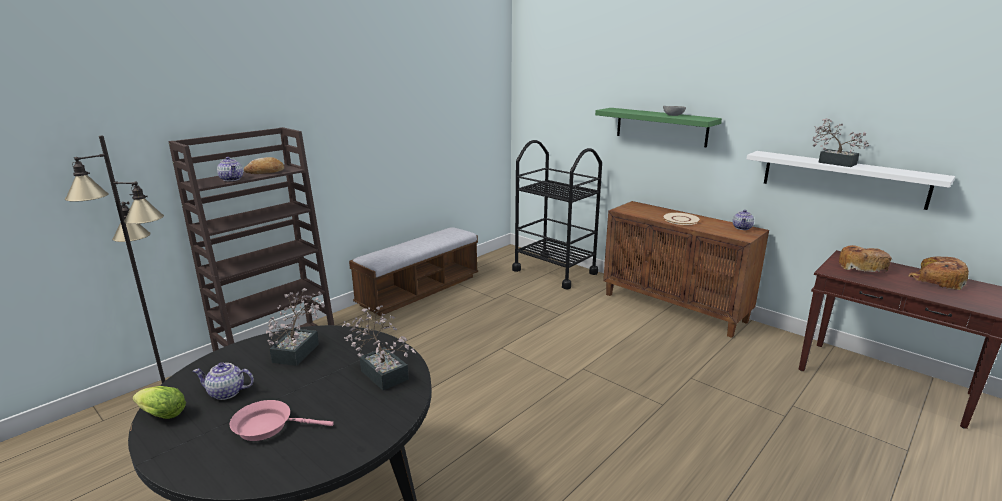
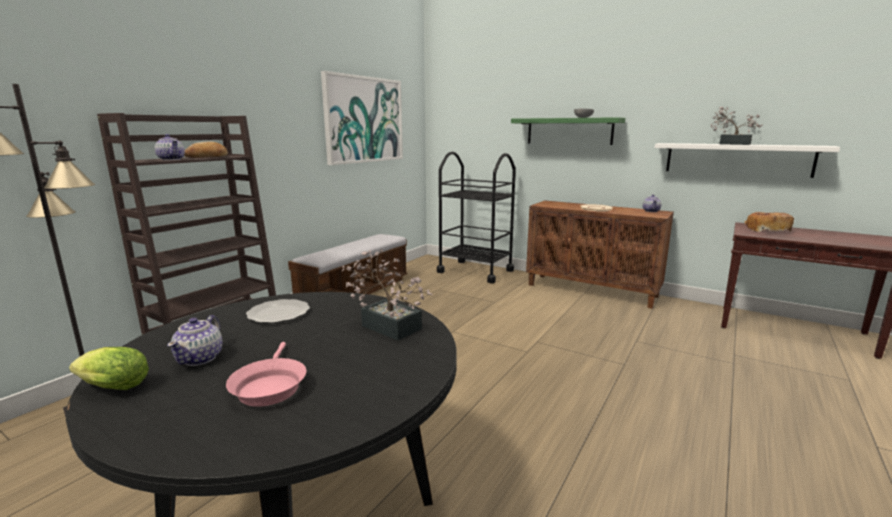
camera: 10 degrees left, 5 degrees down
(227, 393) = (200, 358): teapot -> teapot turned 75 degrees counterclockwise
(268, 426) = (269, 386): pink frying pan -> pink frying pan turned 90 degrees counterclockwise
(299, 350) = (279, 314): potted plant -> plate
(436, 108) = (364, 120): none -> picture
(935, 280) = (832, 235): bread -> none

